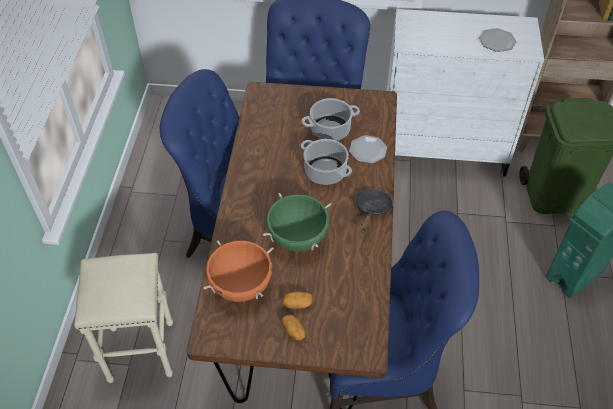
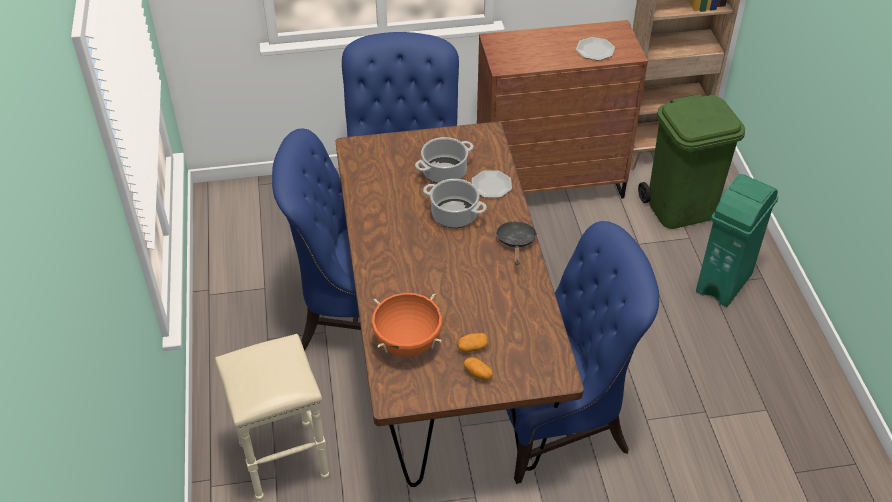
camera: 15 degrees left, 5 degrees down
(298, 239) = (450, 286): green cooking pot -> none
(442, 151) = (549, 184): white dresser -> brown dresser

